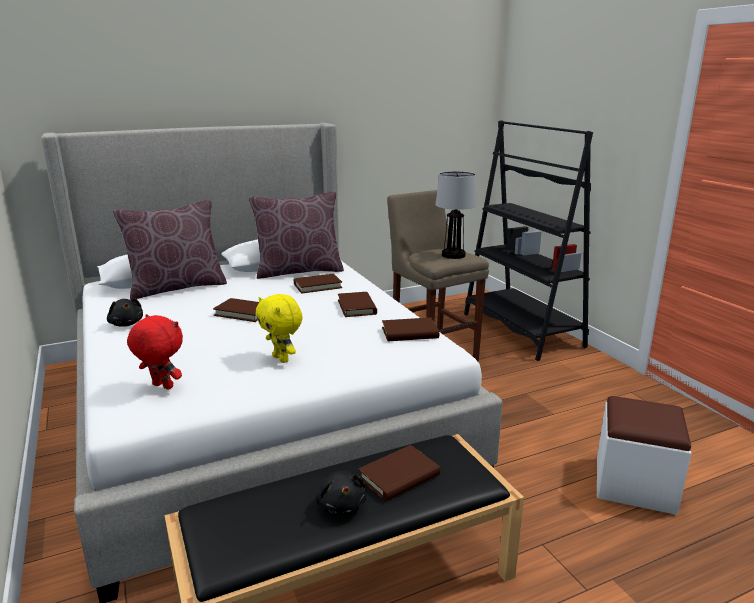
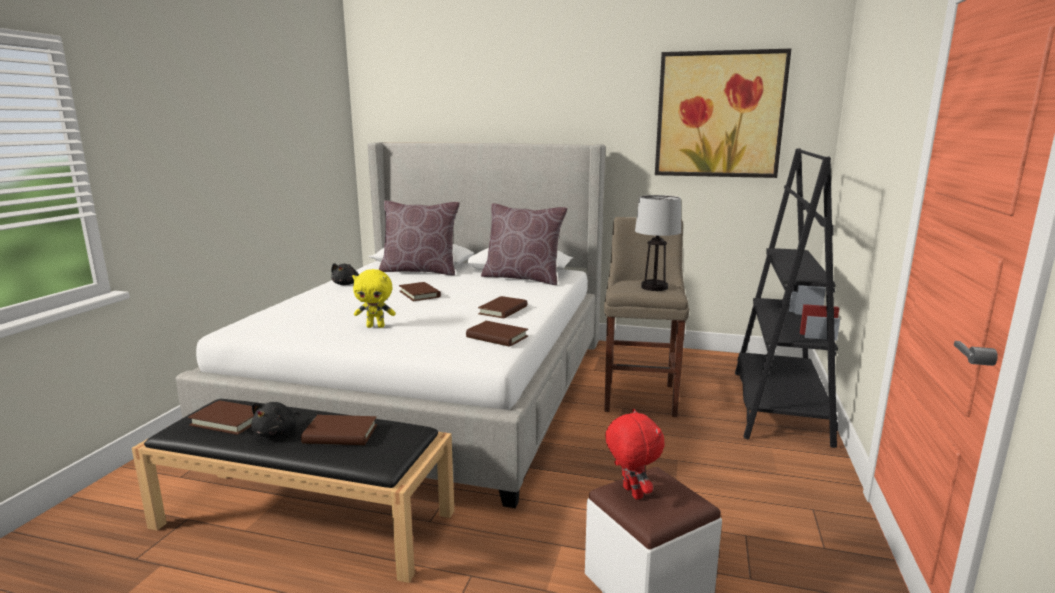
camera: 40 degrees right, 5 degrees down
(161, 387) = (281, 319): red plush toy -> red plush toy (631, 493)
(282, 359) = (376, 326): yellow plush toy -> yellow plush toy turned 90 degrees counterclockwise
(317, 286) = (511, 290): brown book -> brown book (229, 420)
(419, 91) = (719, 115): none -> picture

